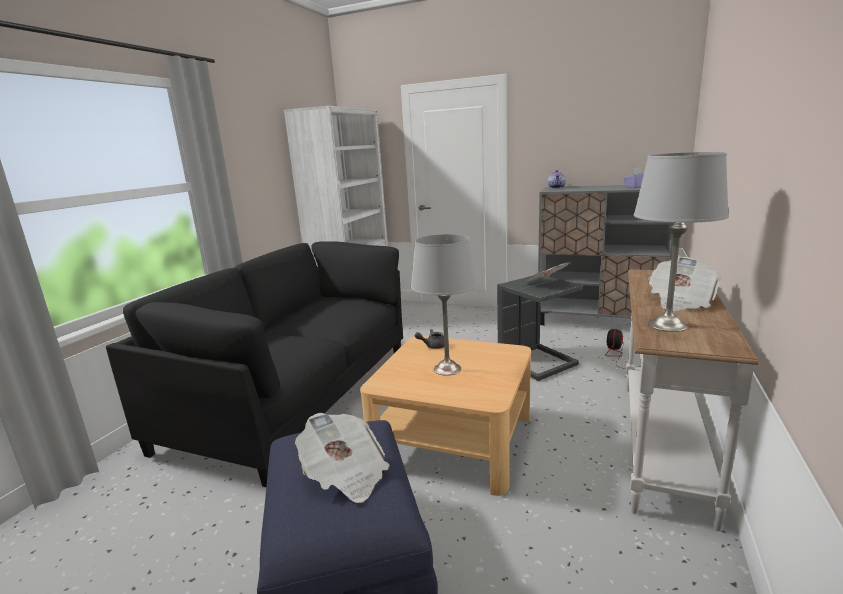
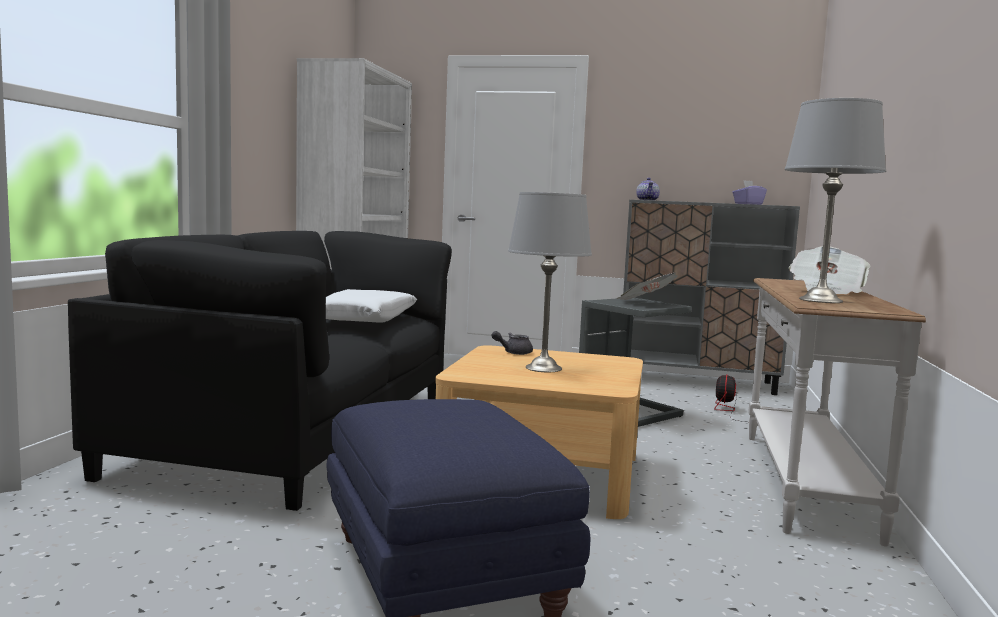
camera: 10 degrees left, 10 degrees down
(336, 313) = (366, 319): none -> white pillow
(345, 475) = (466, 422): newspaper -> none

